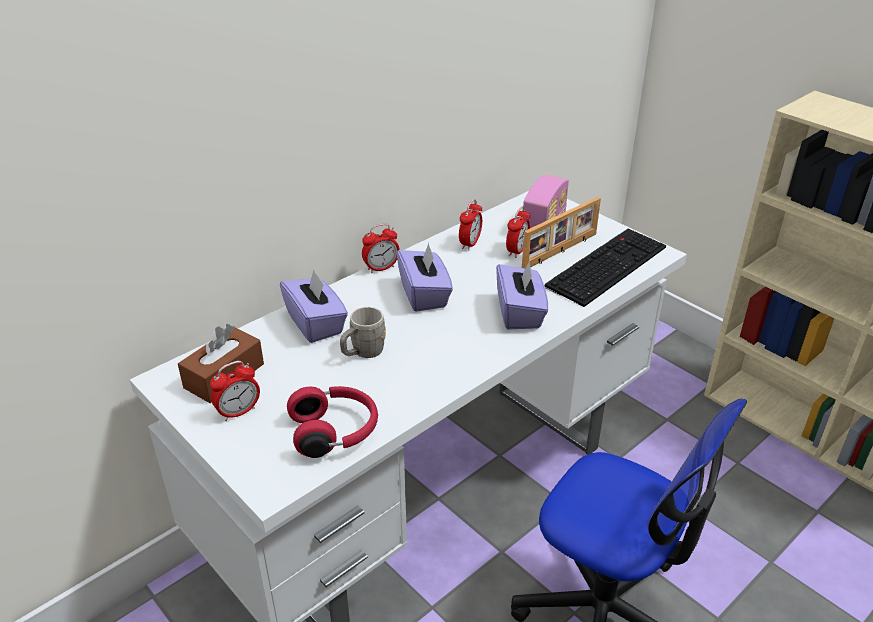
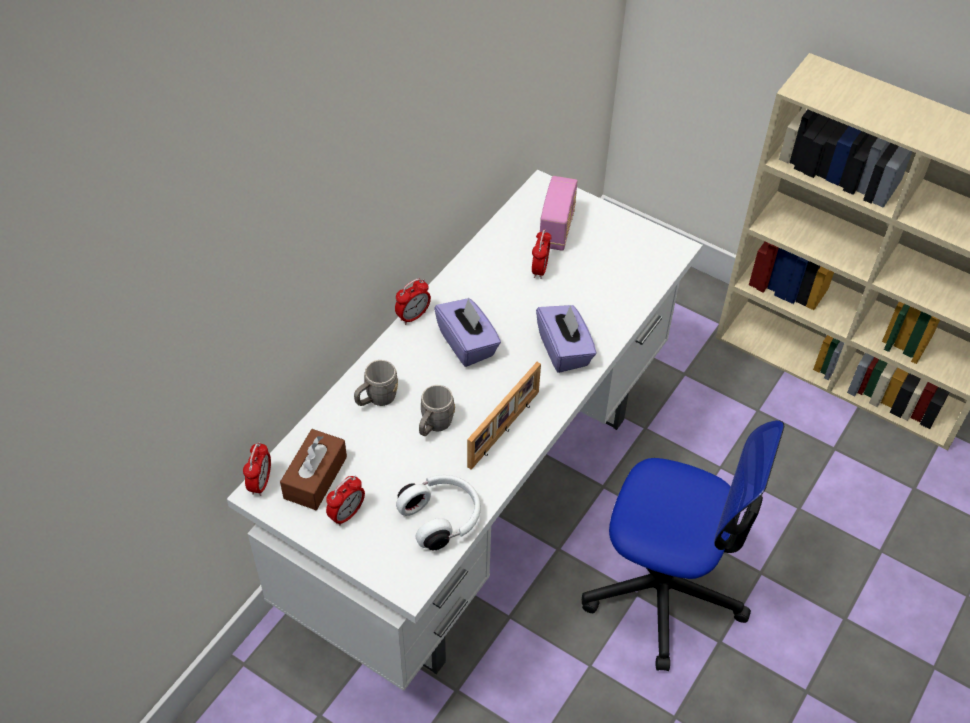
camera: 15 degrees left, 15 degrees up
(316, 324) = (376, 399): purple tissue box -> grey mug
(335, 432) = (442, 517): red headphones -> white headphones
(470, 244) = (491, 267): alarm clock -> alarm clock (260, 483)
(561, 251) = (583, 262): picture frame -> picture frame (505, 430)
(606, 265) = (630, 274): keyboard -> none

